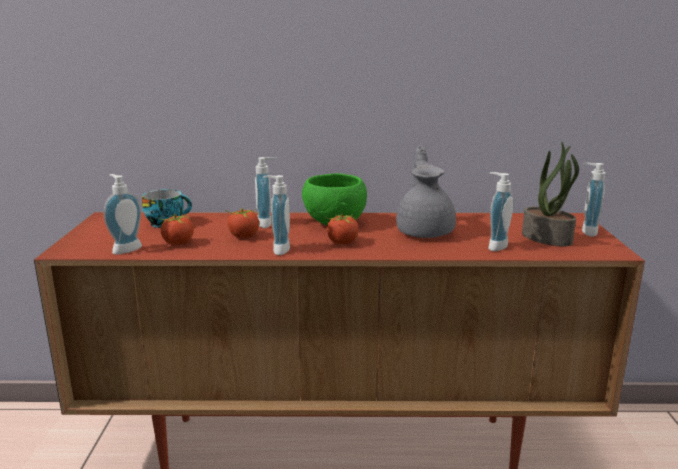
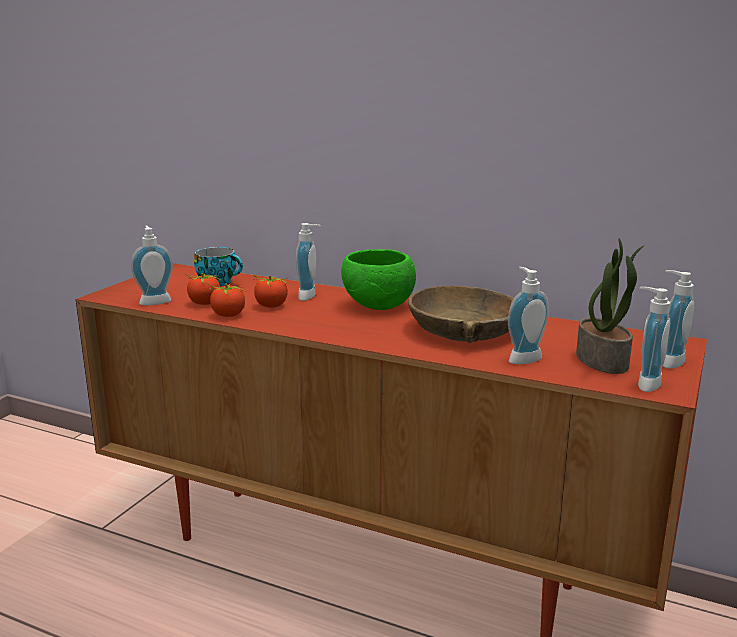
camera: 25 degrees right, 0 degrees up
(278, 249) = (285, 324): soap dispenser -> soap dispenser (644, 383)
(342, 243) = (357, 327): tomato -> tomato (228, 315)
(425, 232) = (464, 330): grey teapot -> brown bowl

